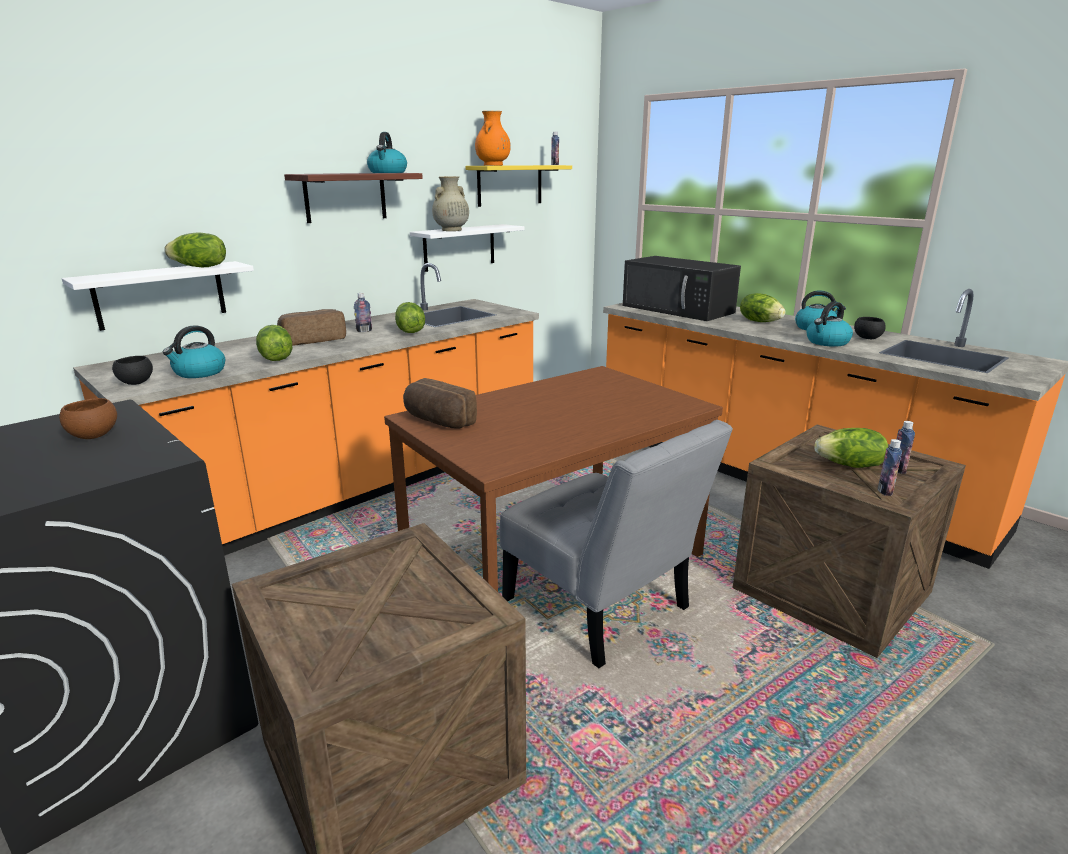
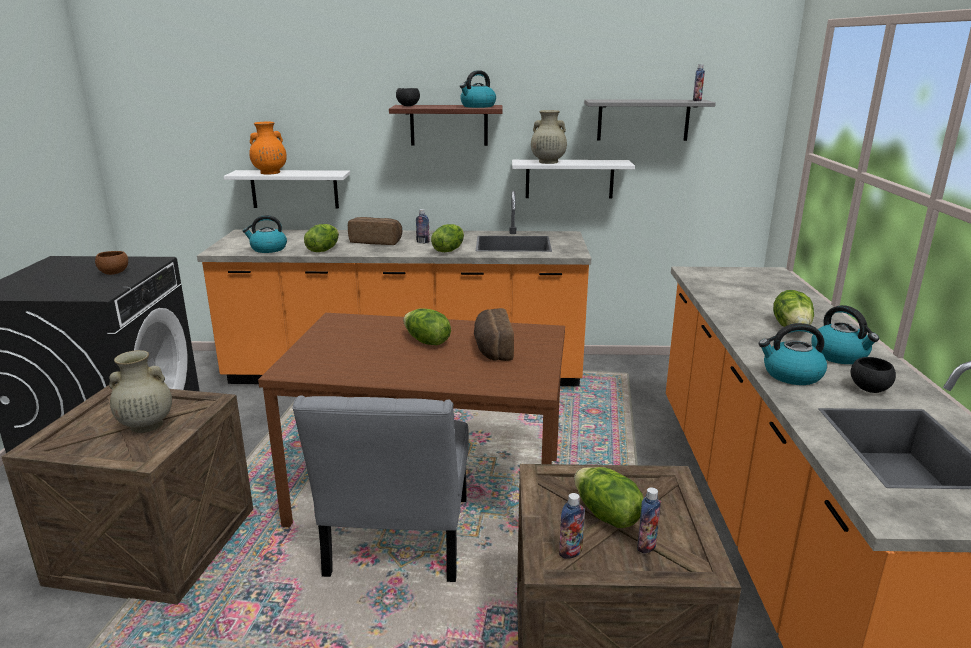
camera: 45 degrees right, 0 degrees up
(136, 382) = (231, 247): black bowl -> black bowl (408, 106)
(200, 267) = (313, 173): lettuce -> lettuce (426, 341)
(399, 591) = (145, 425): none -> beige vase
(437, 421) = (339, 327): bread -> bread (491, 348)
(493, 165) = (609, 100): orange vase -> orange vase (269, 172)
(510, 185) = (643, 120): yellow shelf -> grey shelf
(679, 309) = (742, 289): black microwave -> none

